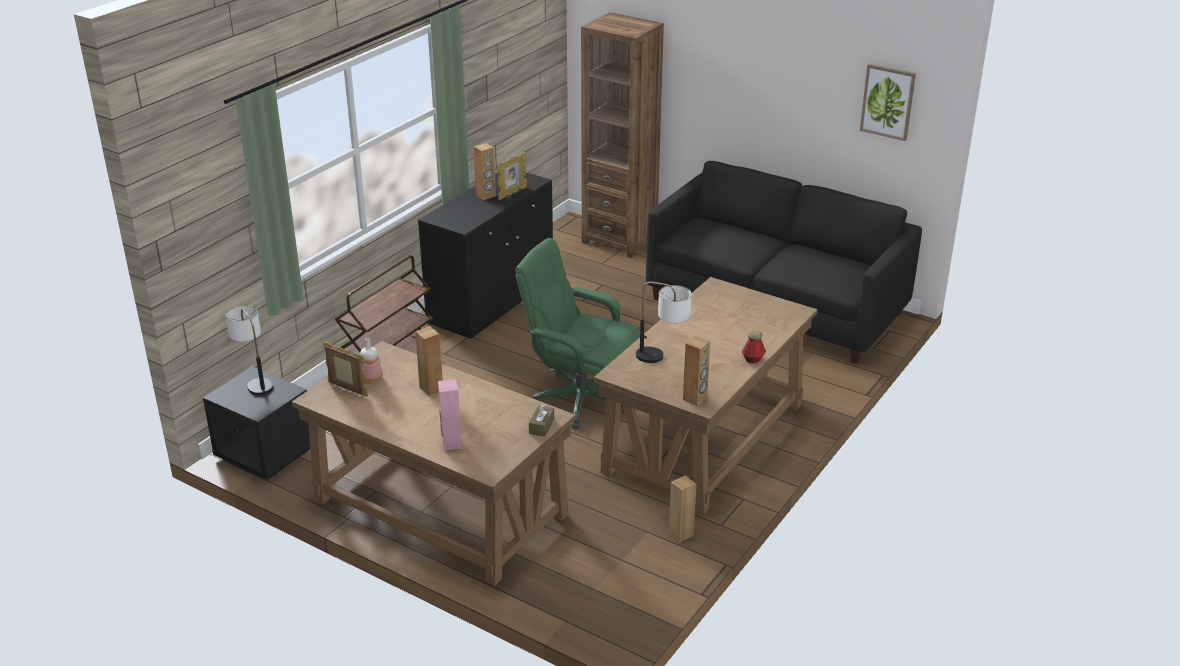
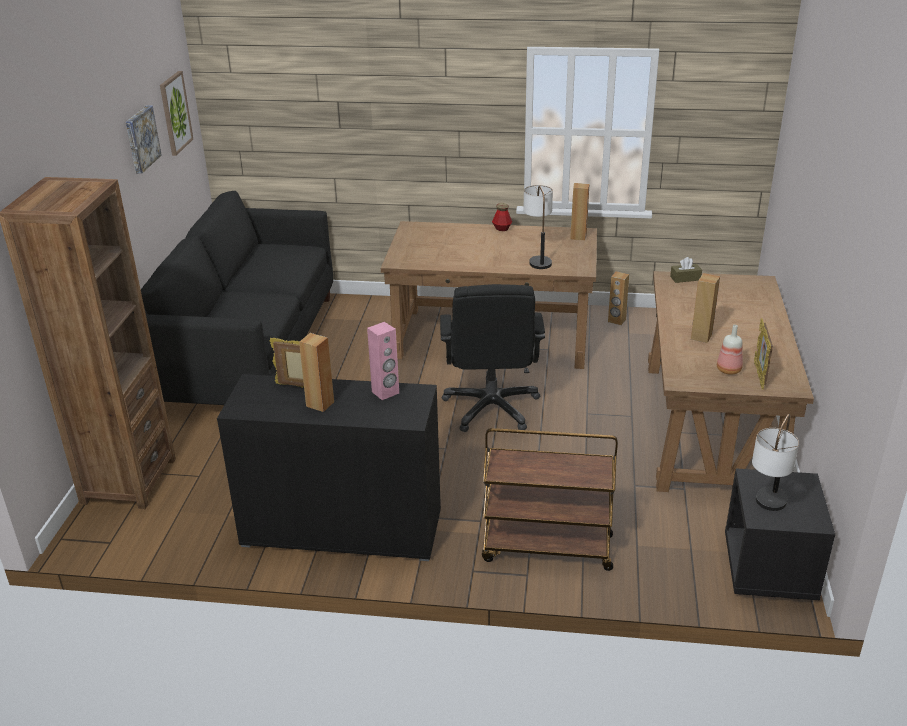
camera: 115 degrees left, 0 degrees up
(451, 443) = (754, 304): pink speaker -> pink speaker (385, 392)
(580, 400) = (491, 407): green office chair -> black office chair
(810, 82) = (141, 139): none -> picture

